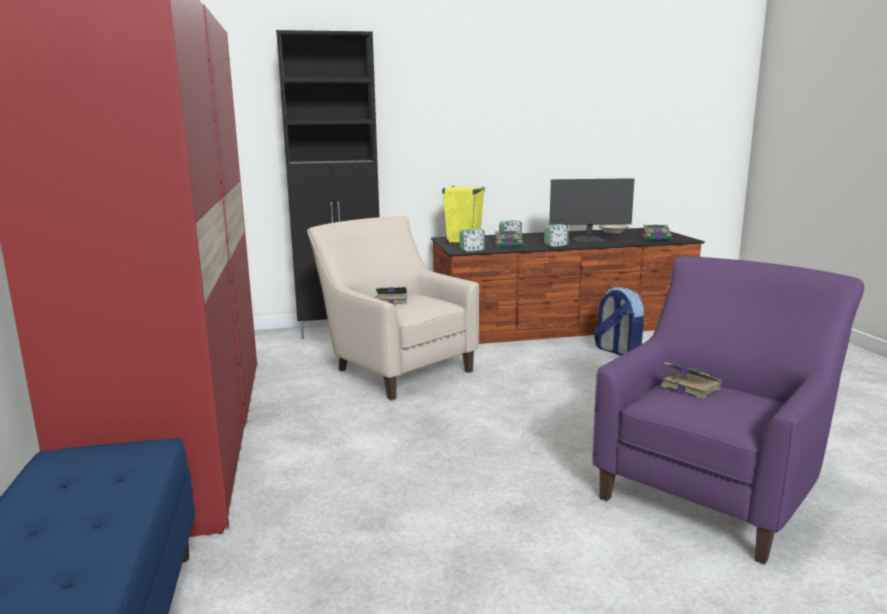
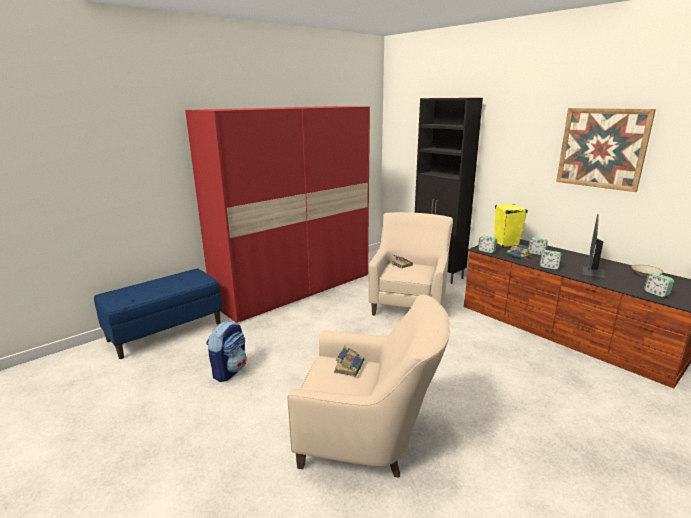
camera: 60 degrees right, 5 degrees up
(533, 101) = (602, 148): none -> picture
(588, 240) = (592, 272): monitor -> monitor turned 60 degrees clockwise
(617, 351) = (546, 363): backpack -> backpack (229, 370)
(657, 239) = (656, 293): book -> alarm clock
(714, 488) = (369, 439): purple armchair -> beige armchair

